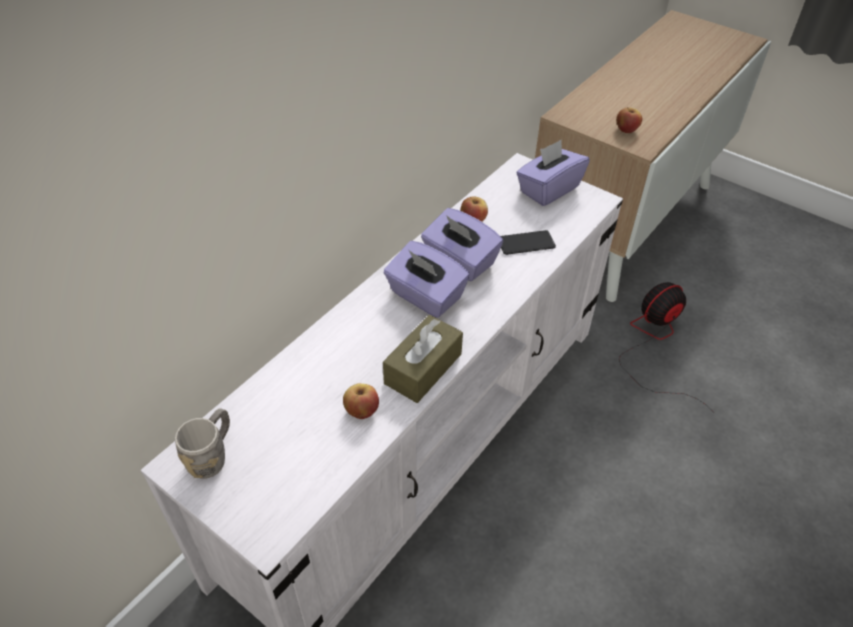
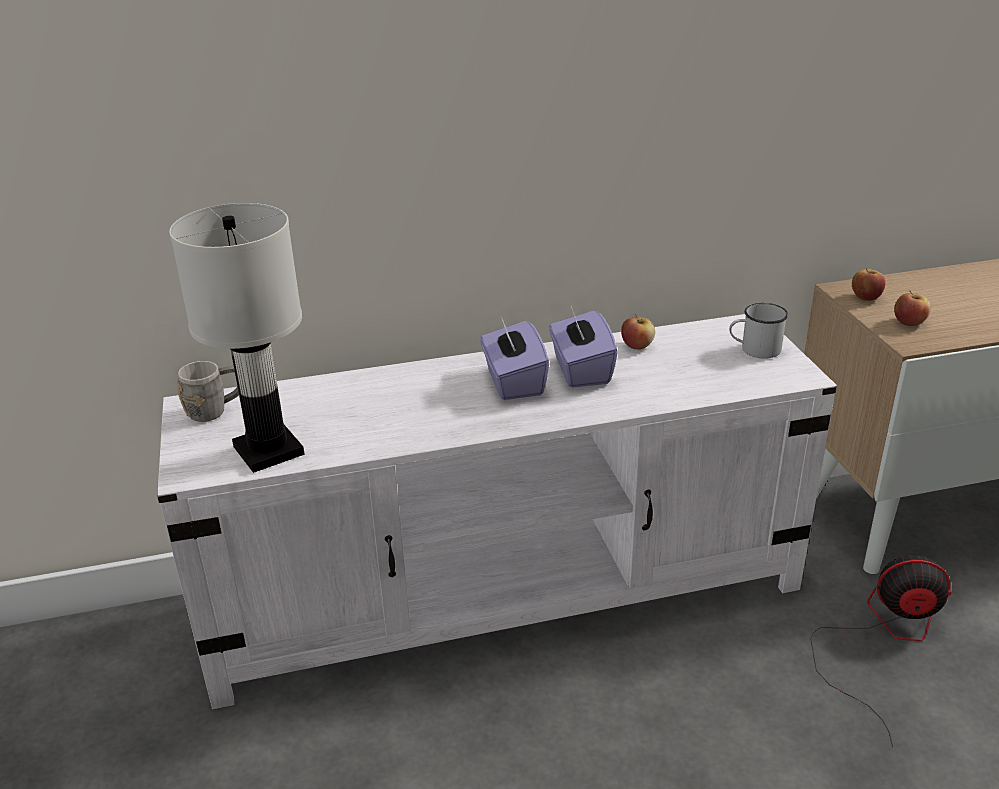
camera: 40 degrees right, 15 degrees down
(310, 470) = (267, 450): none -> white table lamp
(361, 411) = (355, 432): apple -> apple (865, 297)
(423, 368) = (442, 428): brown tissue box -> none
(526, 243) = (668, 381): phone -> none
(548, 189) = (754, 350): purple tissue box -> white mug

